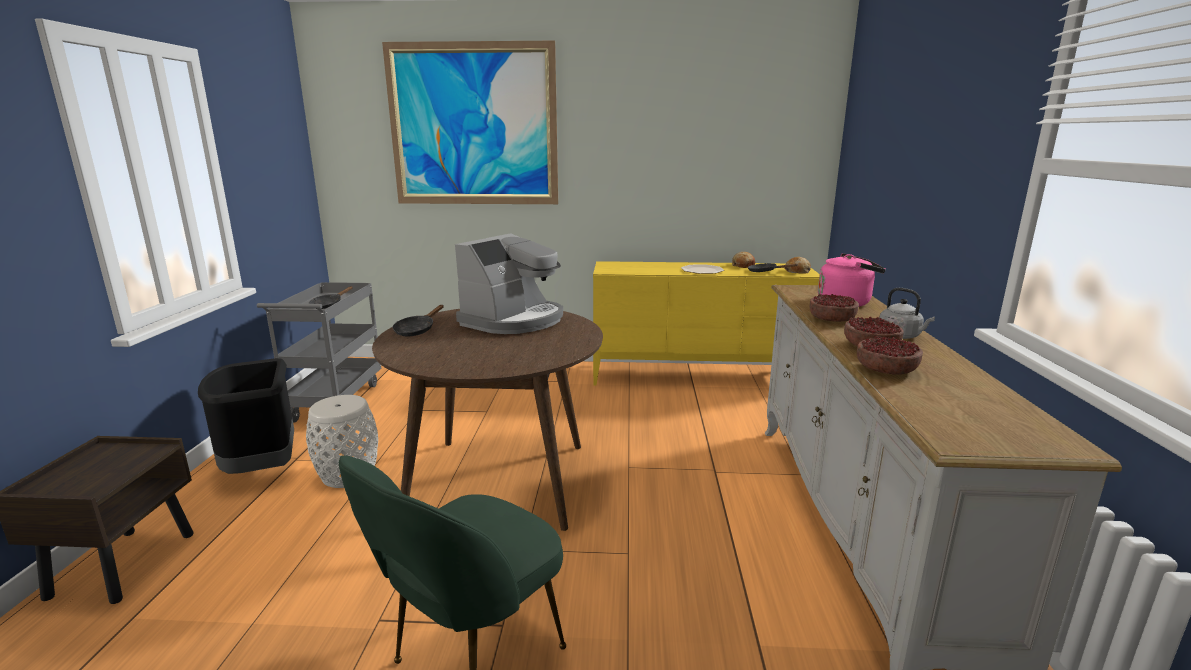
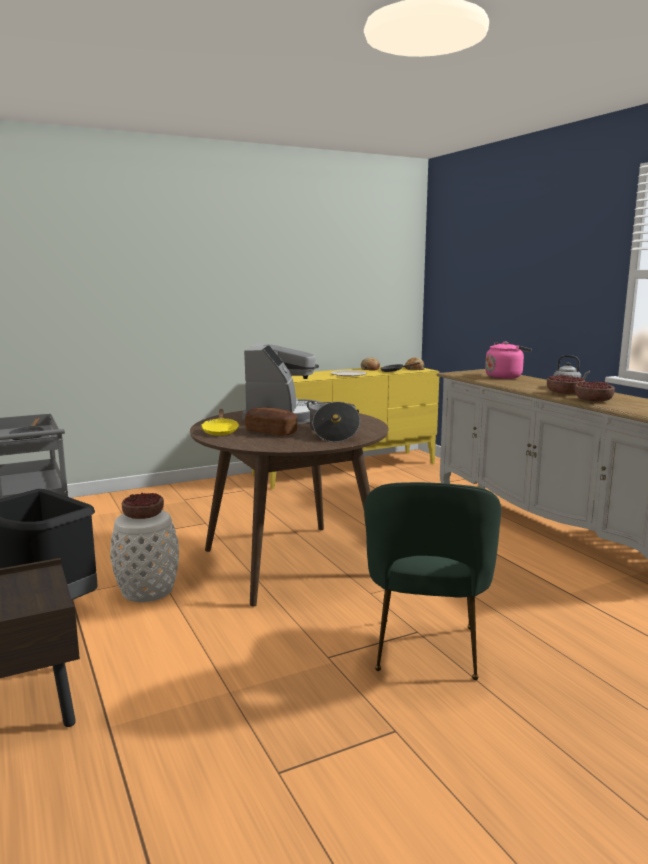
camera: 30 degrees left, 5 degrees down
(417, 330) = (220, 431): black frying pan -> yellow frying pan
(456, 340) = (271, 432): none -> bread
(473, 125) = (127, 250): picture -> none
(507, 354) = (333, 433): none -> cooking pot
(831, 319) = (516, 384): bowl -> bowl (143, 516)

